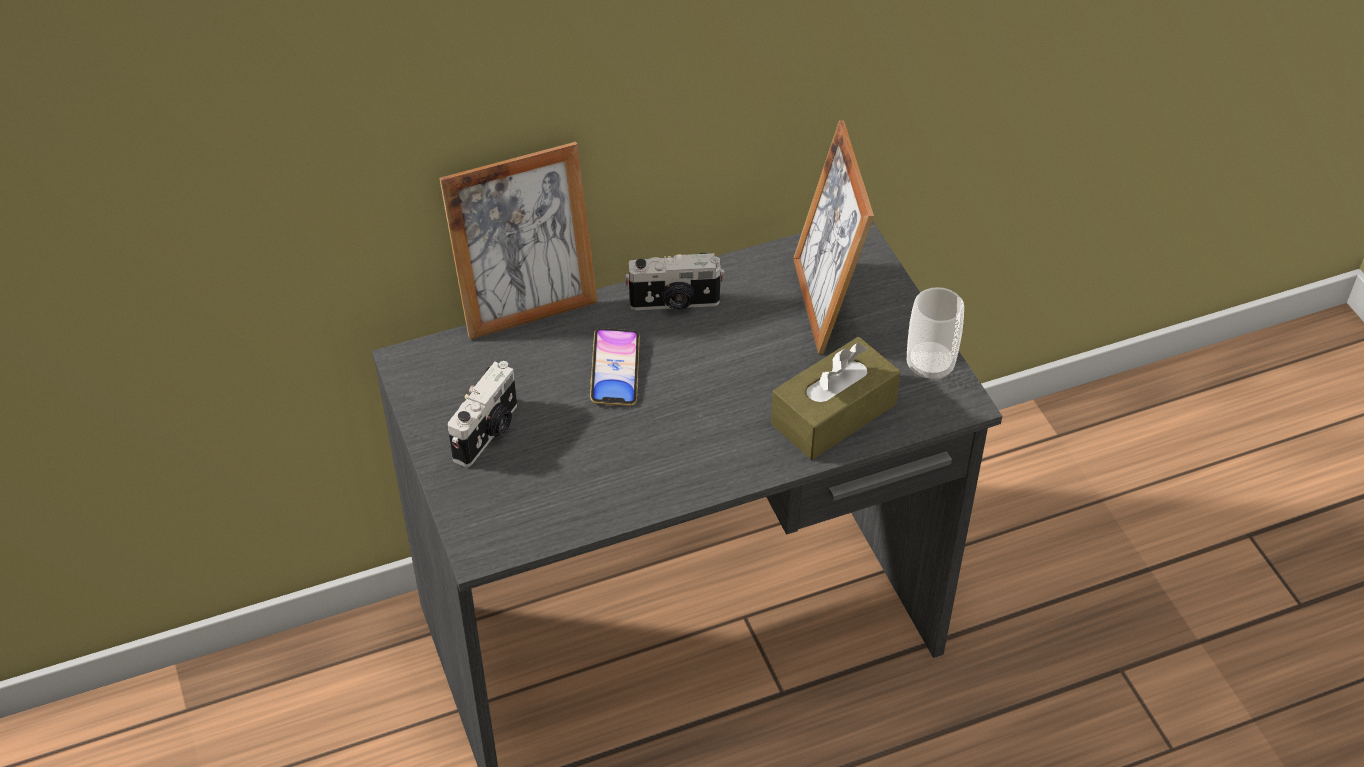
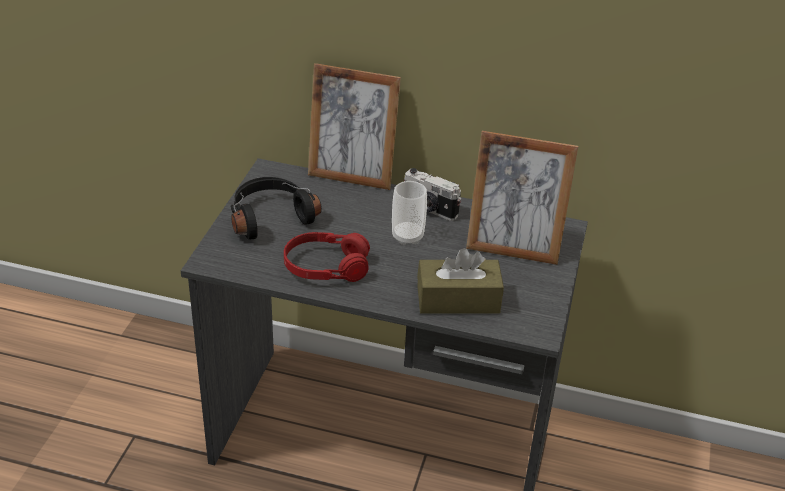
camera: 35 degrees right, 10 degrees down
(488, 433) = (270, 217): camera -> black headphones
(615, 371) = (363, 223): phone -> none
(637, 464) = (326, 267): none -> red headphones
(825, 303) = (513, 248): picture frame -> picture frame turned 105 degrees counterclockwise
(930, 365) = (541, 306): cup -> cup (407, 236)

